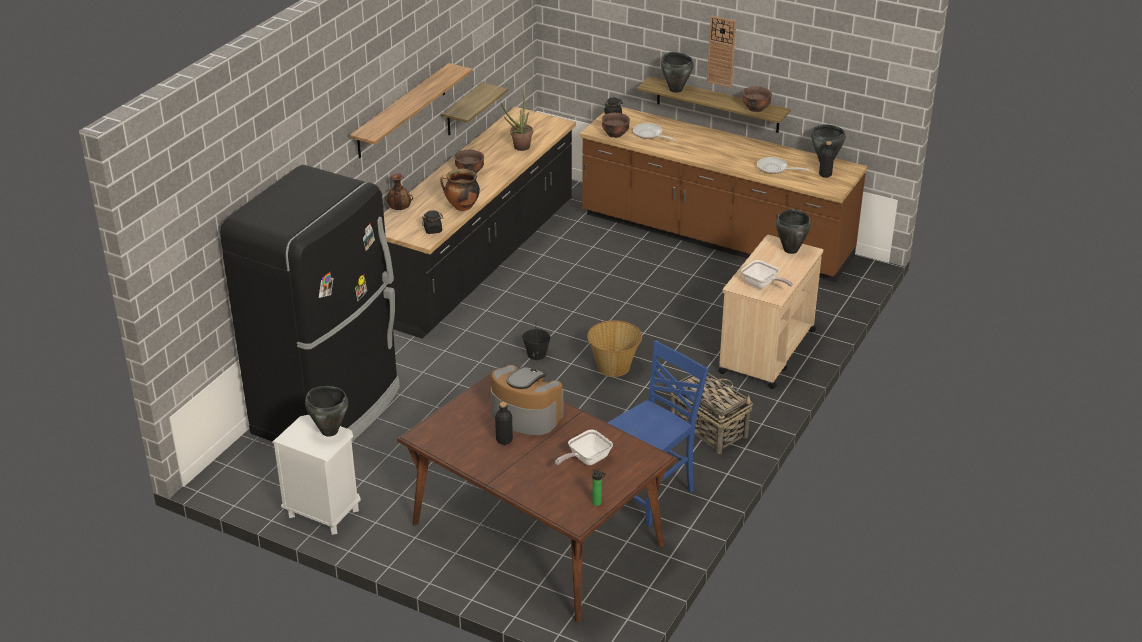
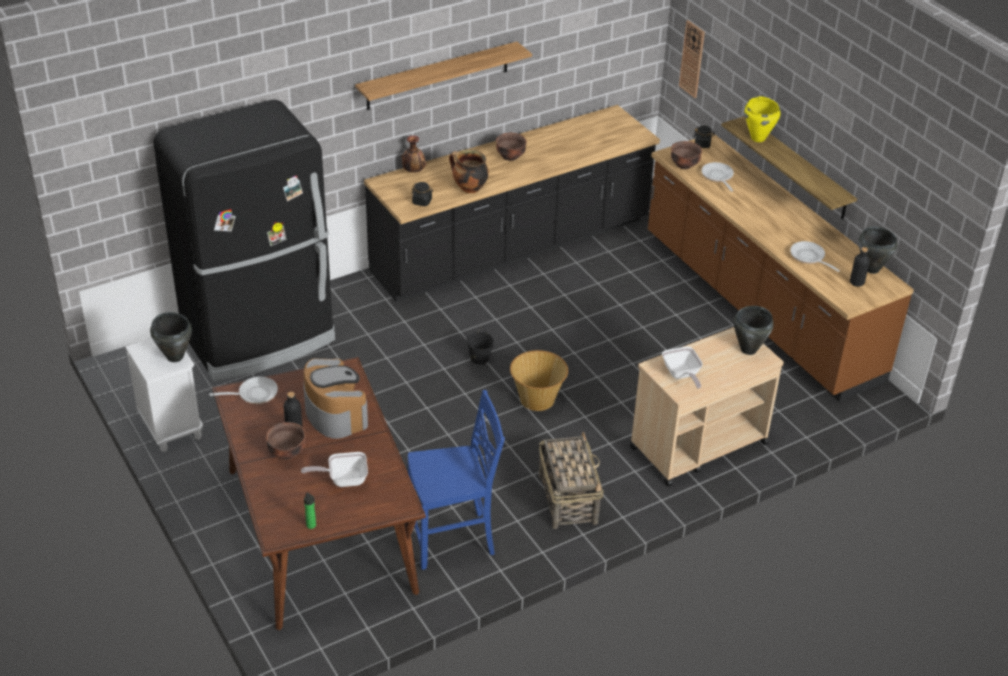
camera: 30 degrees right, 5 degrees up
(441, 428) = (254, 394): none -> frying pan
(462, 110) = (534, 93): shelf -> none
(519, 148) = (579, 148): potted plant -> none
(675, 89) = (758, 138): black cooking pot -> yellow cooking pot
(721, 51) = (808, 112): wall clock -> wall clock (692, 59)
(755, 108) = (819, 185): brown bowl -> brown bowl (286, 452)

